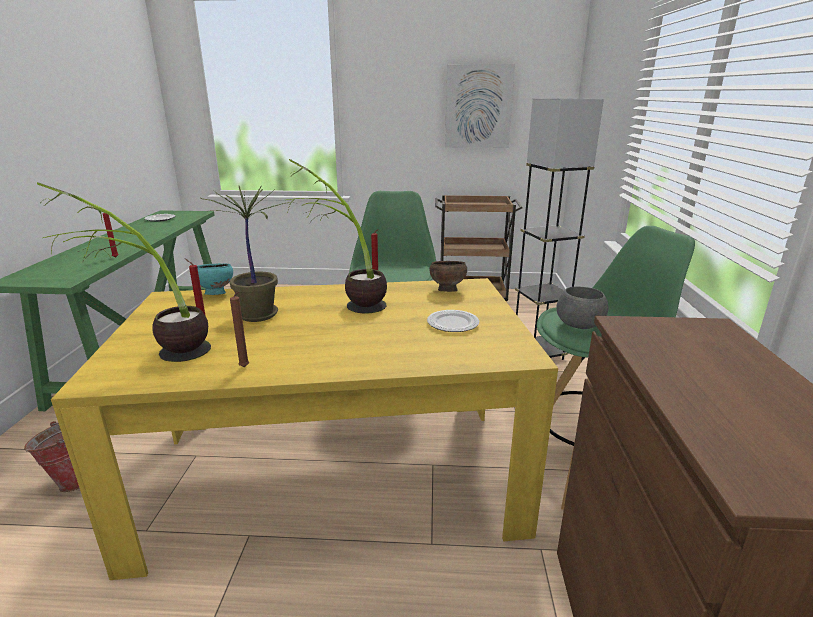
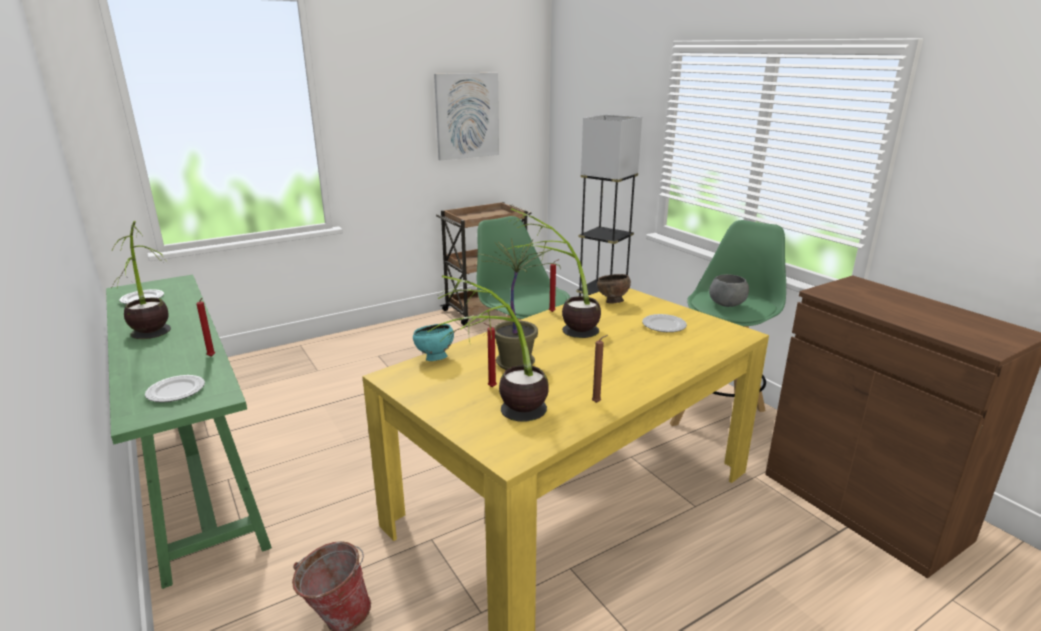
camera: 35 degrees left, 0 degrees up
(57, 271) = (176, 391): none -> plate
(115, 241) = (154, 339): none -> potted plant

